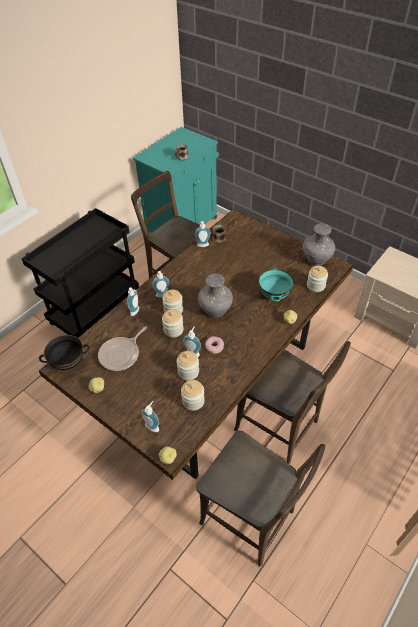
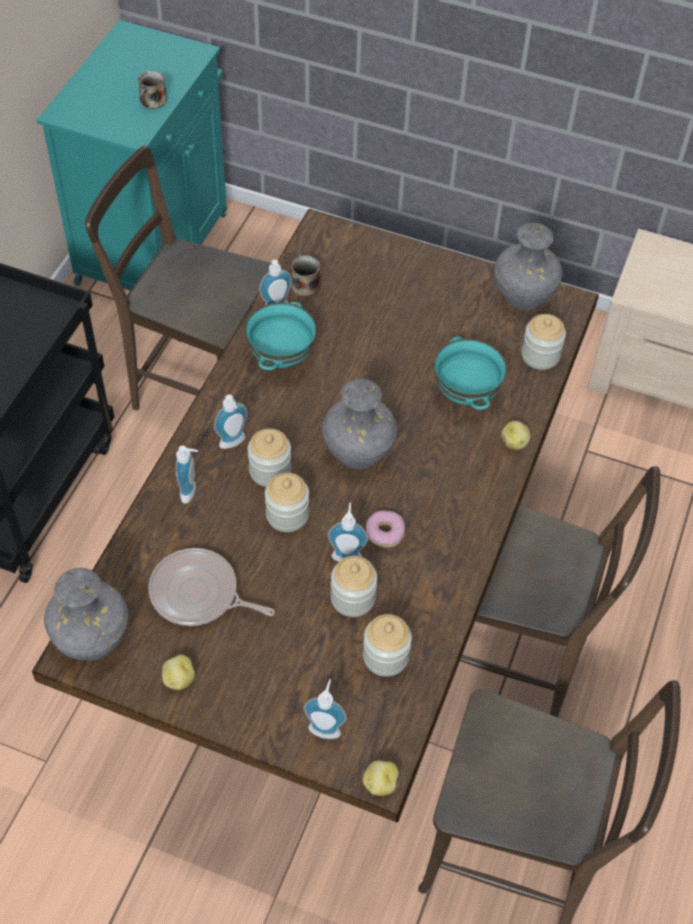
camera: 20 degrees left, 5 degrees up
(68, 364) = (92, 641): black bowl -> grey vase
(121, 354) = (198, 594): frying pan -> frying pan turned 90 degrees clockwise
(197, 265) = (280, 357): none -> turquoise bowl

